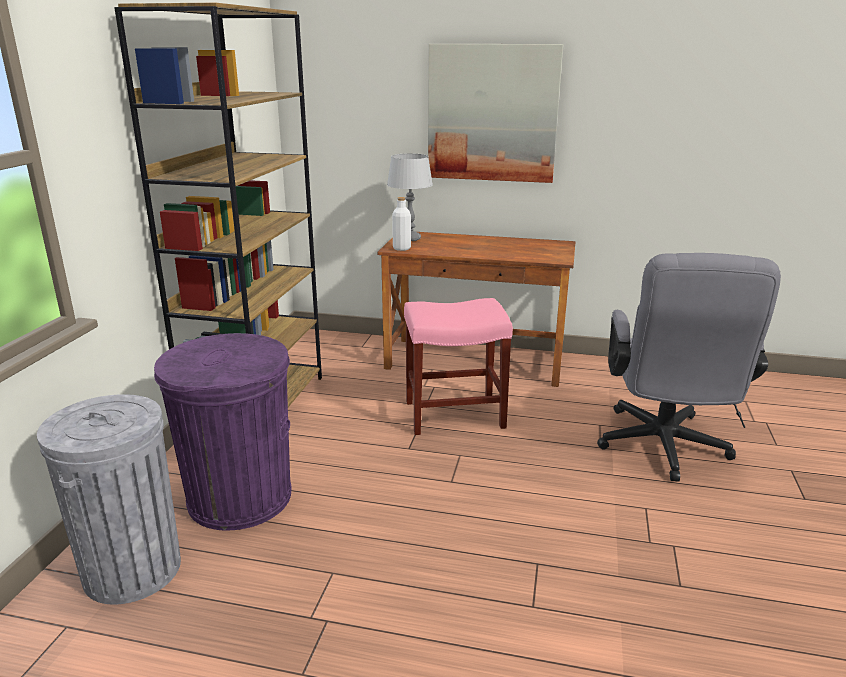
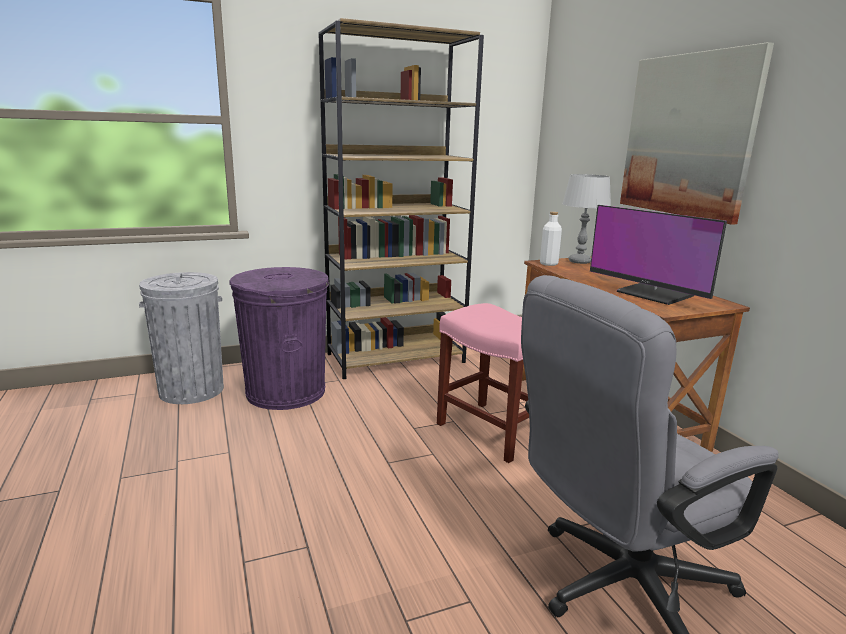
camera: 55 degrees right, 5 degrees down
(523, 250) = (654, 294): none -> monitor

